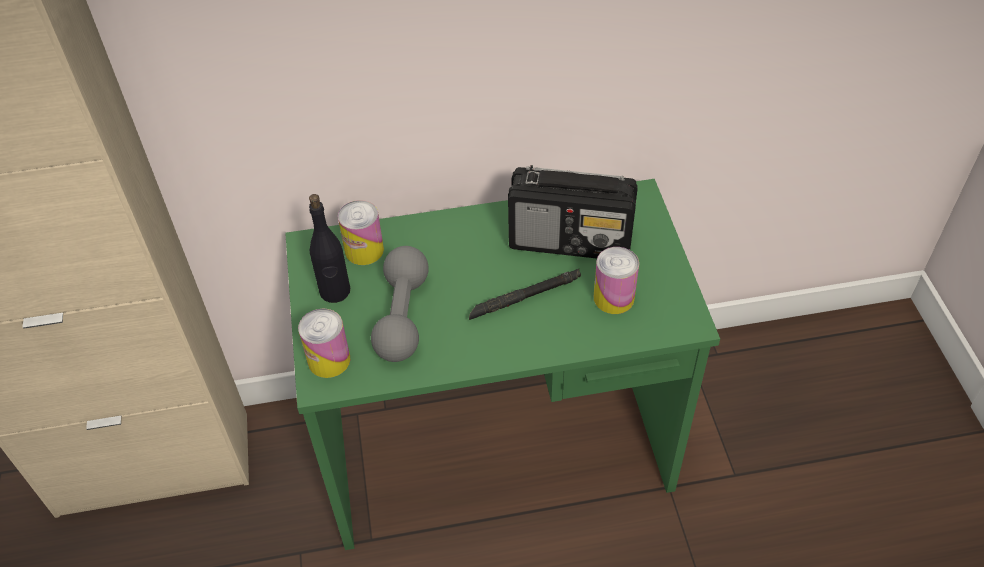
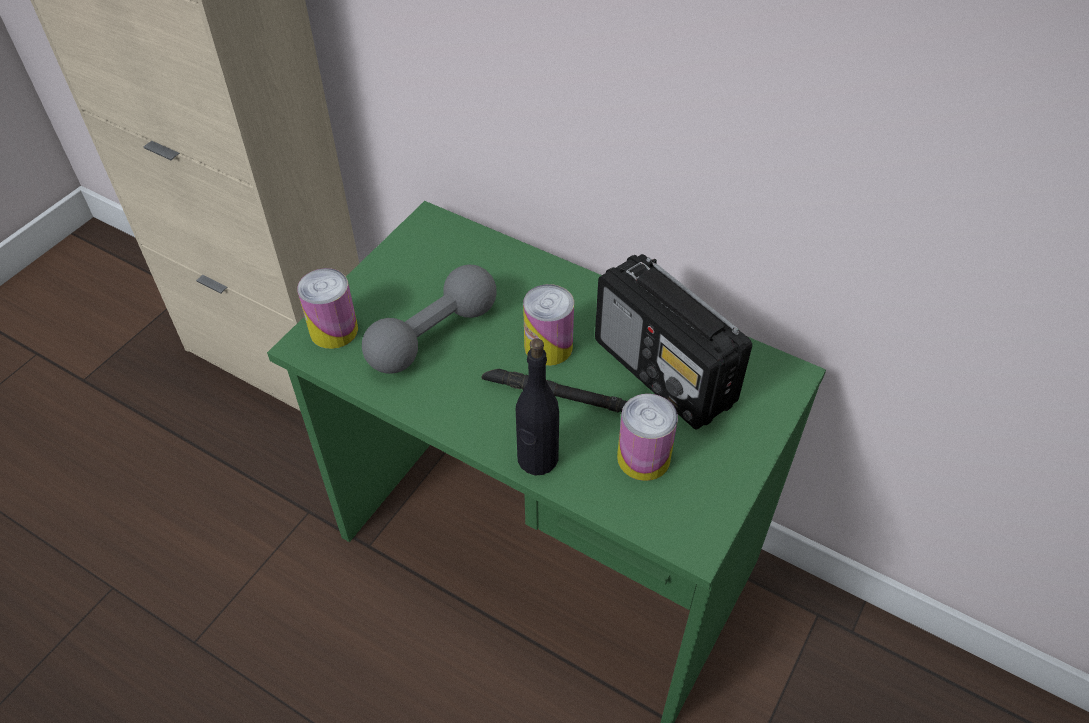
camera: 40 degrees right, 0 degrees up
(335, 291) = (404, 276): black bottle -> black bottle (537, 459)
(364, 250) = (468, 256): can -> can (548, 347)

